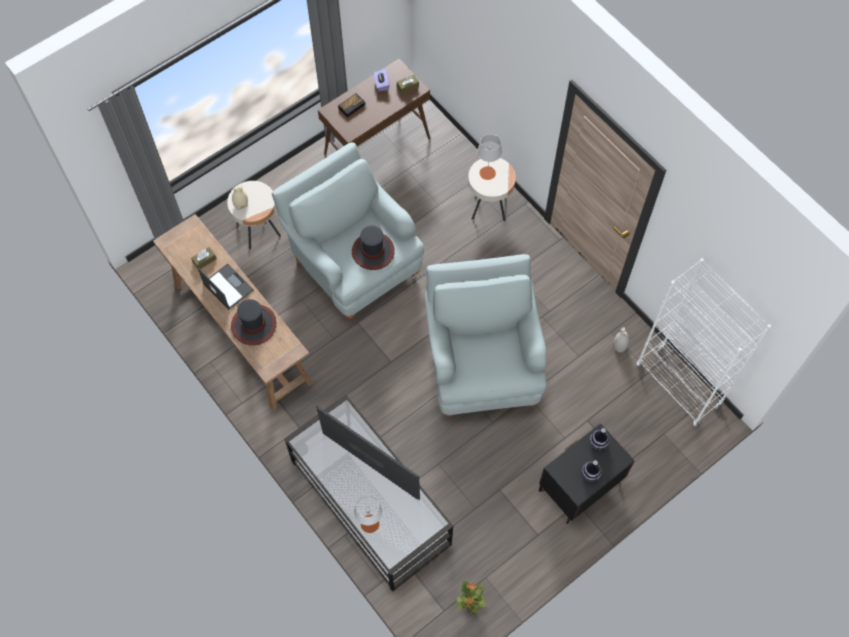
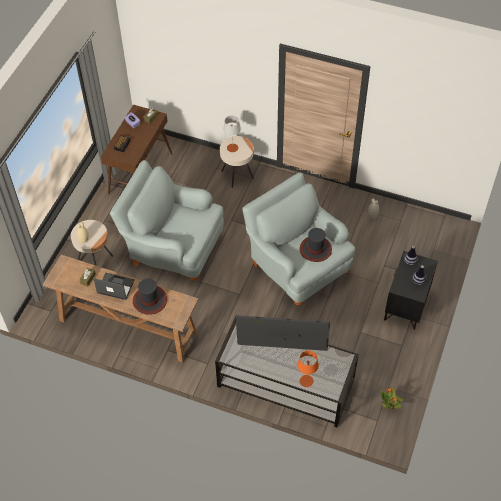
camera: 30 degrees left, 10 degrees down
(370, 524) = (306, 381): grey table lamp -> orange table lamp
(373, 251) = (193, 224): hat -> hat (315, 249)
(678, 385) = (422, 220): white bookcase -> none

